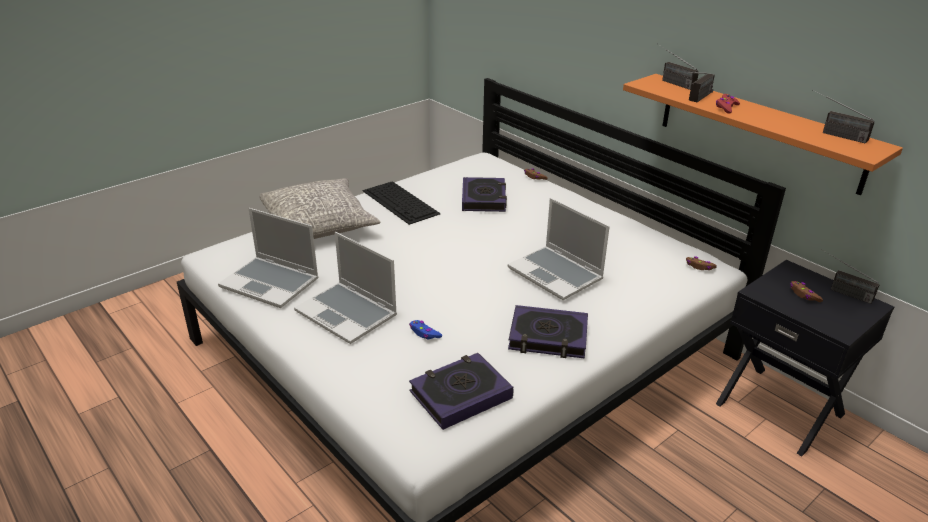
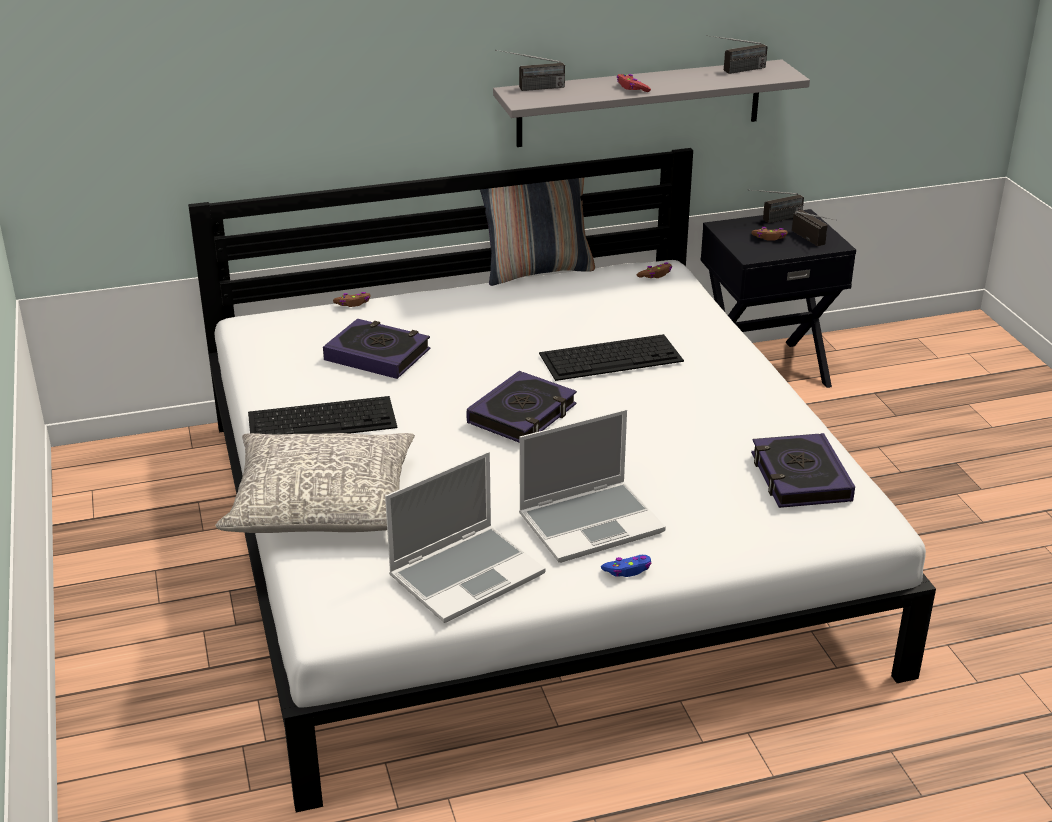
camera: 65 degrees left, 0 degrees up
(424, 333) = (671, 475): blue game controller -> blue game controller (628, 570)
(548, 337) = (728, 398): book -> book (522, 414)
(556, 274) = (612, 357): laptop -> keyboard
(647, 222) = (537, 271): none -> pillow
(697, 99) = (596, 92): radio -> radio (816, 241)
(759, 132) = (639, 103): orange shelf -> grey shelf

